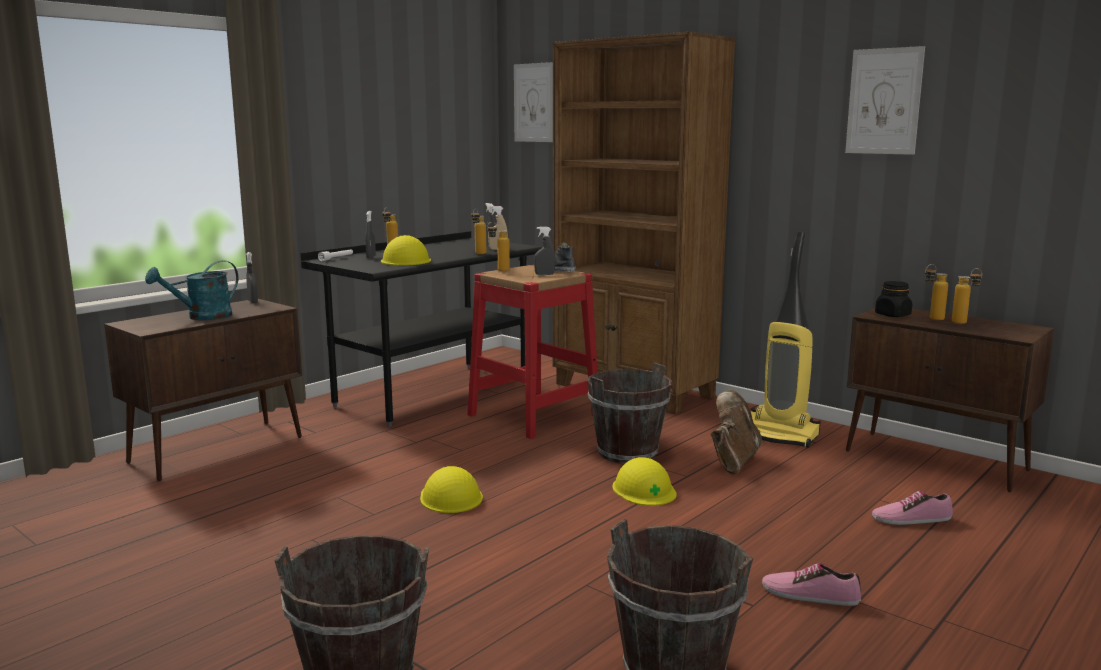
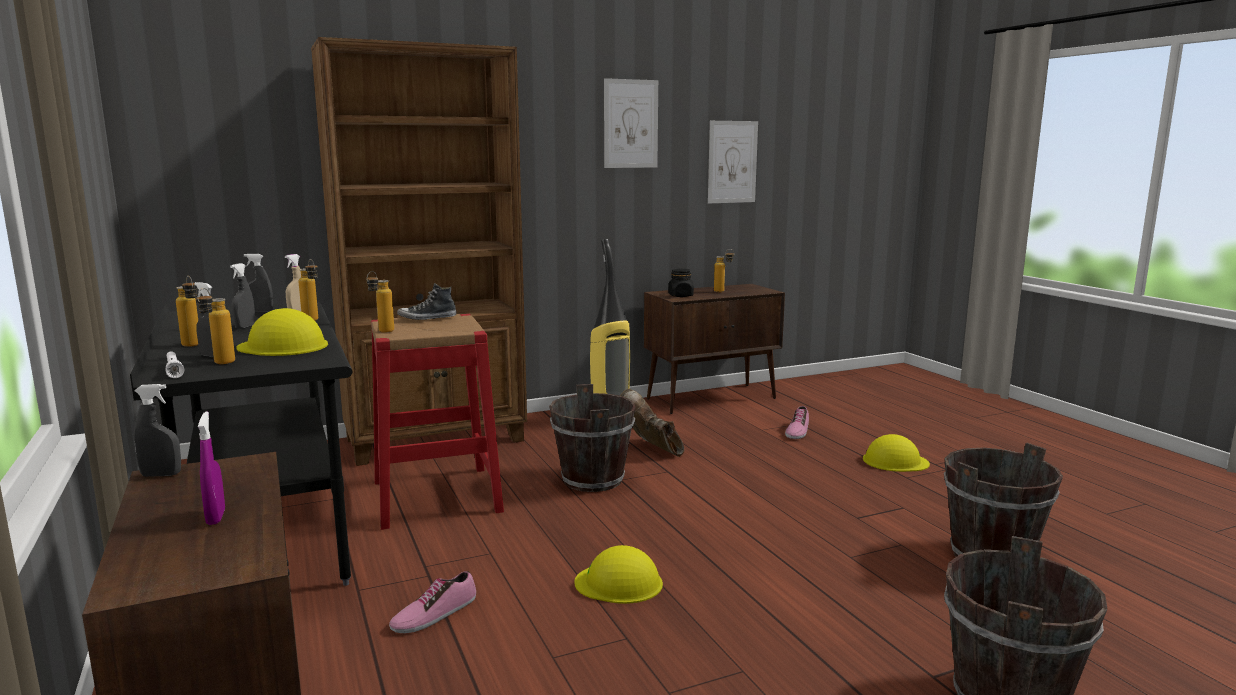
camera: 65 degrees left, 0 degrees up
(202, 317) = (216, 517): turquoise watering can -> purple spray bottle
(534, 103) = (187, 114): picture -> picture (732, 162)
(544, 274) = (437, 324): grey spray bottle -> grey spray bottle (245, 327)
(644, 489) = (681, 493): yellow hard hat -> yellow hard hat (895, 461)
(810, 595) = (893, 487): shoe -> shoe (434, 614)
(931, 319) = (703, 293): bottle -> bottle (219, 364)

